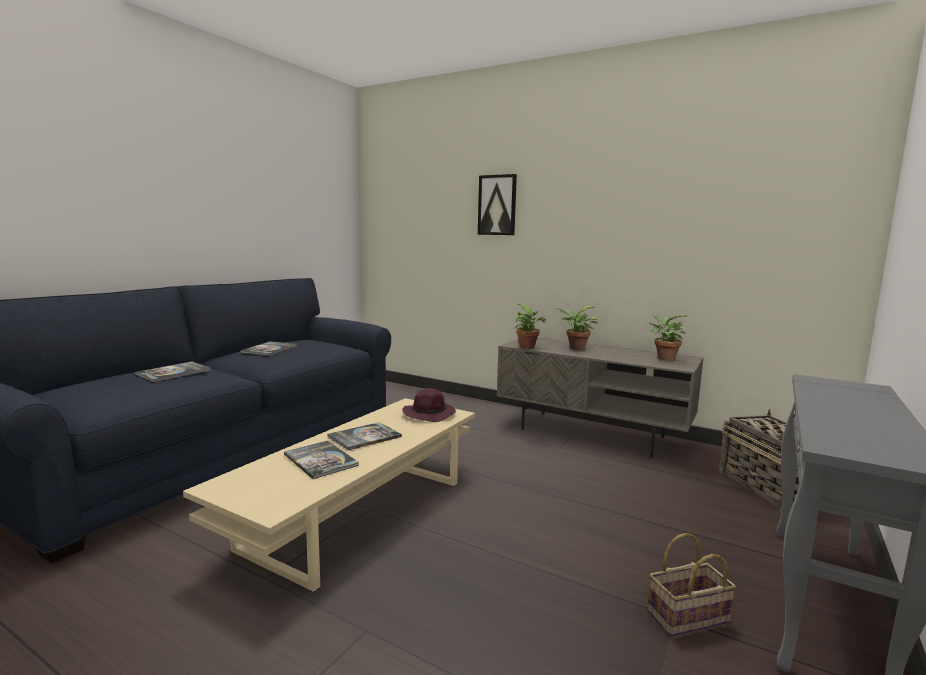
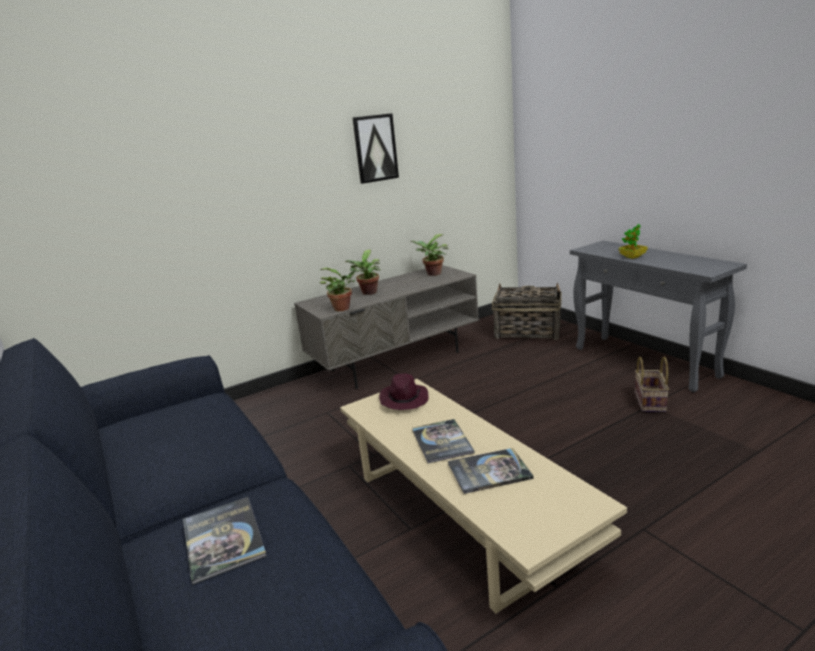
camera: 60 degrees left, 10 degrees up
(269, 349) = (163, 452): book -> none
(497, 205) = (222, 164): picture -> picture (375, 148)
(826, 403) = (632, 257): none -> potted plant

